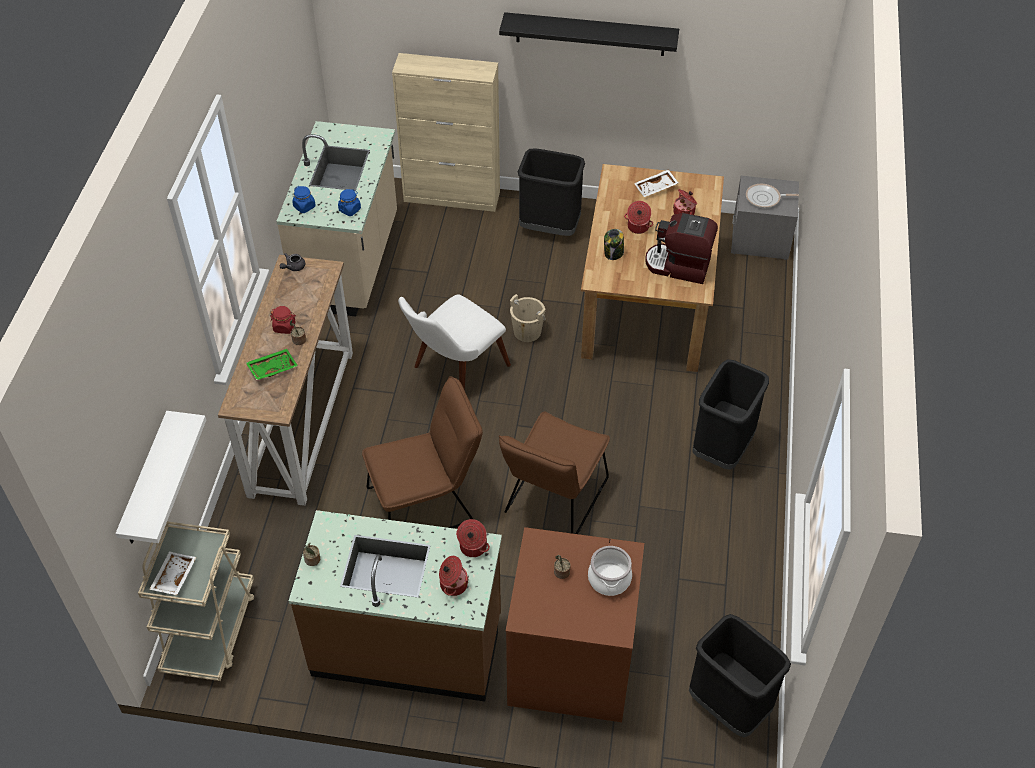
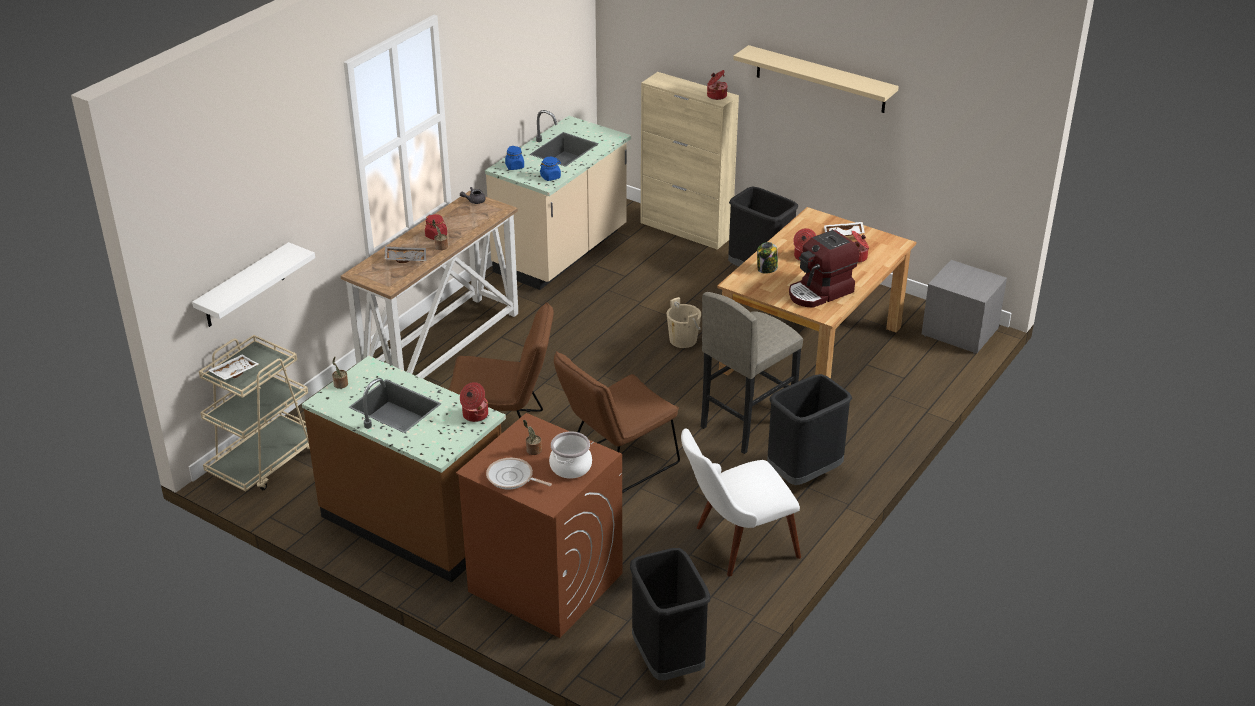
camera: 25 degrees right, 15 degrees down
(272, 368) = (406, 258): green tray -> grey tray
(453, 372) = (595, 350): white chair -> white chair (735, 545)
(453, 584) = (439, 433): cooking pot -> cooking pot (716, 95)
(590, 34) = (820, 79): black shelf -> beige shelf
(640, 410) = (746, 424): none -> grey stool
(678, 266) = (820, 292): coffee machine -> coffee machine turned 75 degrees counterclockwise
(765, 198) = (962, 281): frying pan -> frying pan (512, 478)

